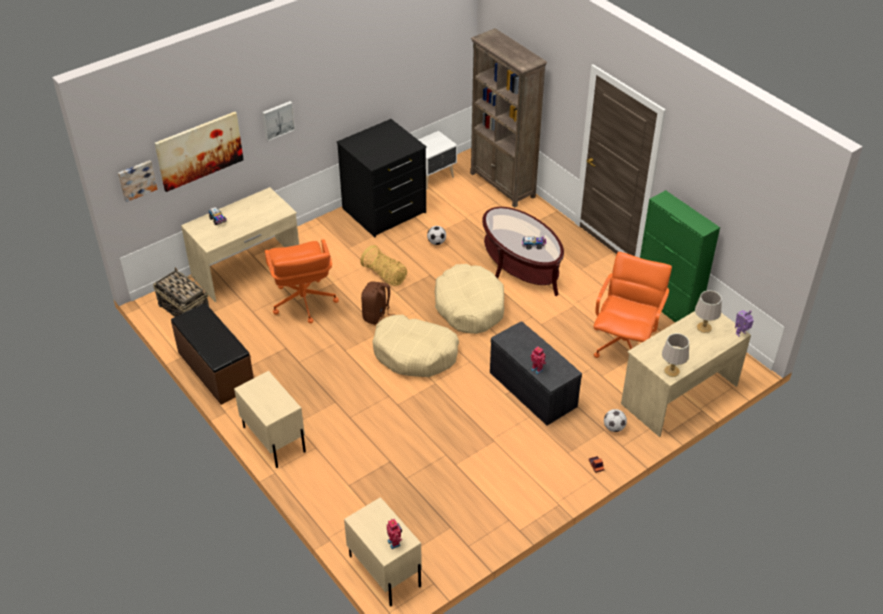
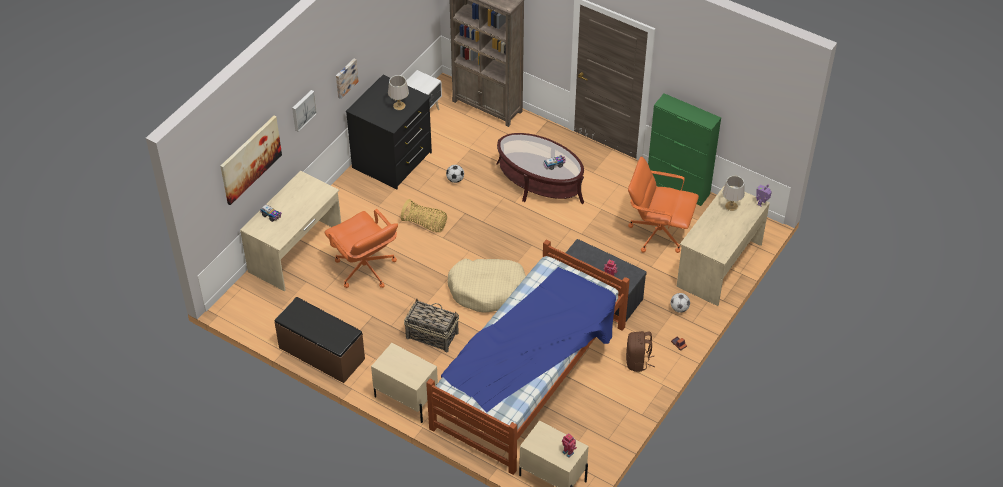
camera: 20 degrees left, 5 degrees up
(137, 180) = (209, 203): picture -> picture (345, 78)
(184, 309) = (260, 306): basket -> basket (431, 335)
(377, 316) = (437, 264): brown backpack -> brown backpack (638, 362)
(415, 454) = (530, 377): none -> bed
(469, 306) = (513, 234): beige dog bed -> none
(624, 344) = (658, 233): orange office chair -> orange office chair turned 75 degrees counterclockwise
(672, 371) = (721, 251): grey table lamp -> grey table lamp (399, 106)

